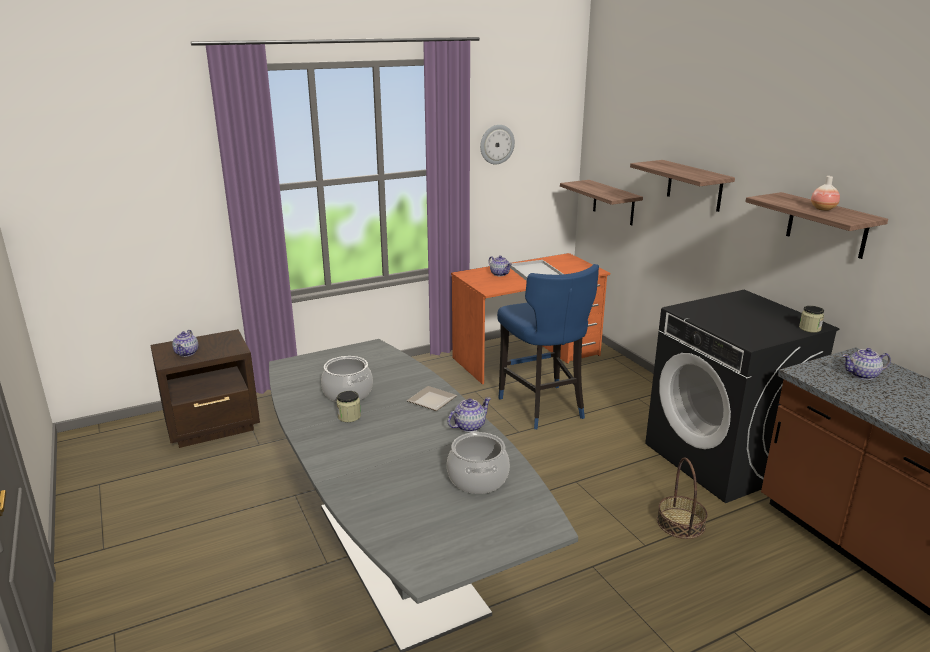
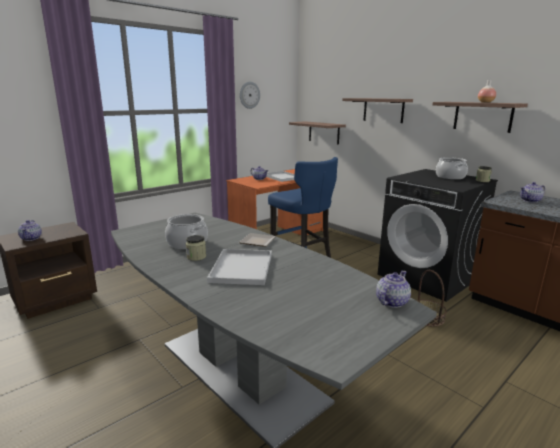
camera: 15 degrees left, 5 degrees down
(393, 441) = (242, 268): none -> white tray
(469, 426) = (296, 253): teapot -> teapot (391, 302)
(477, 478) = (327, 284): cooking pot -> cooking pot (450, 177)

